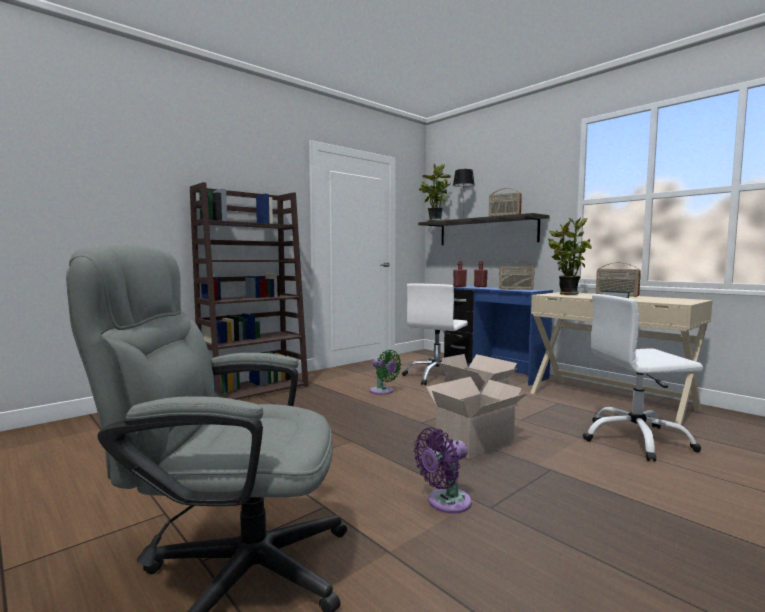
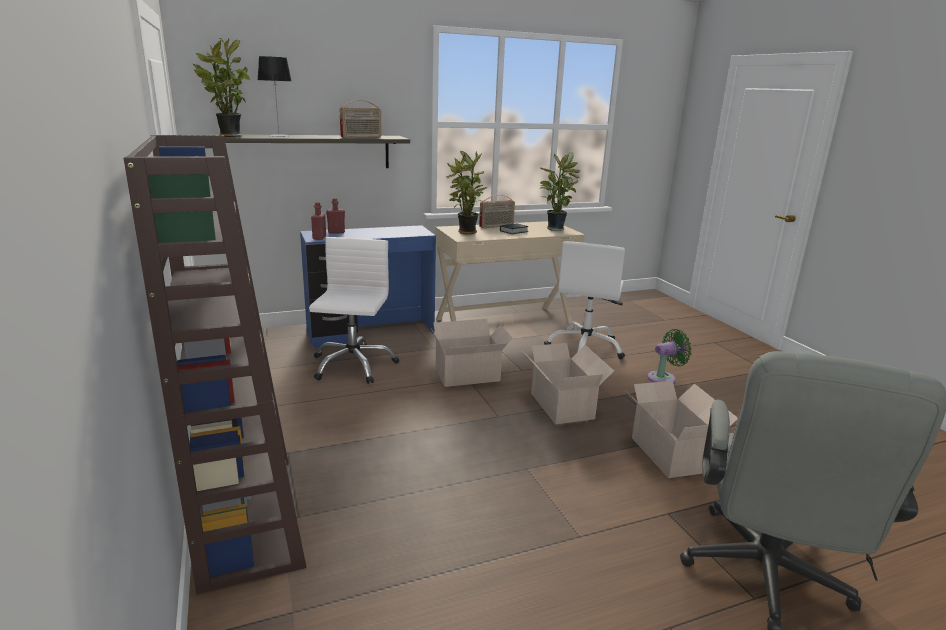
camera: 70 degrees left, 15 degrees up
(383, 391) = (376, 411): green fan -> green fan (664, 378)
(437, 377) = (353, 365): white office chair -> white office chair turned 135 degrees counterclockwise
(445, 503) = (669, 453): purple fan -> cardboard box
(516, 289) = (398, 232): radio -> none
(675, 301) = (555, 228): none -> potted plant

